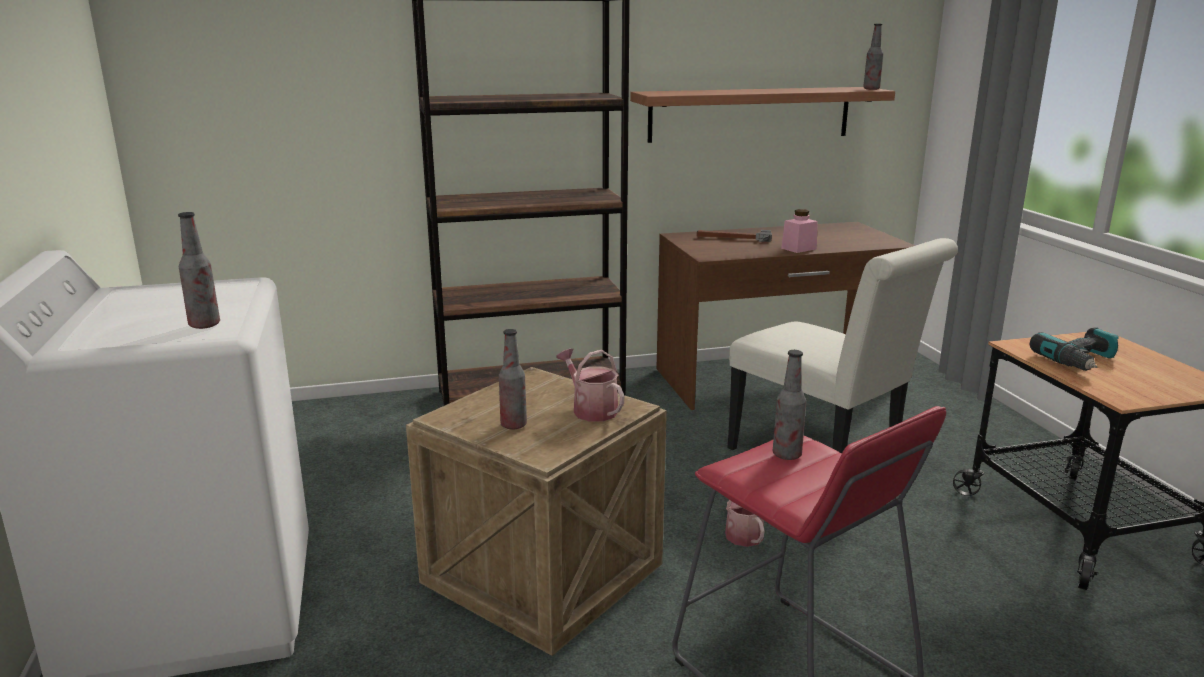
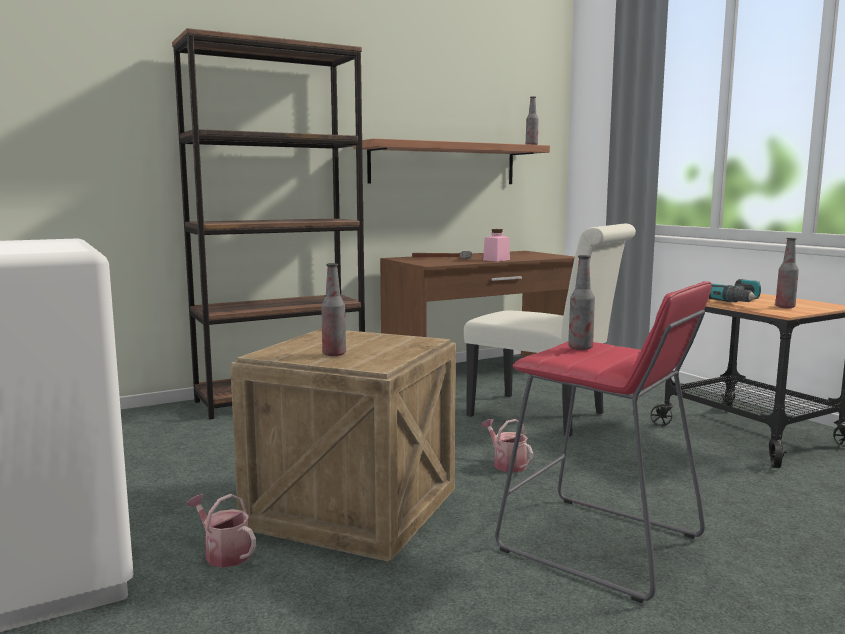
camera: 15 degrees left, 10 degrees down
(204, 325) = (47, 248): bottle -> bottle (785, 307)
(591, 409) = (394, 343): watering can -> watering can (223, 553)

